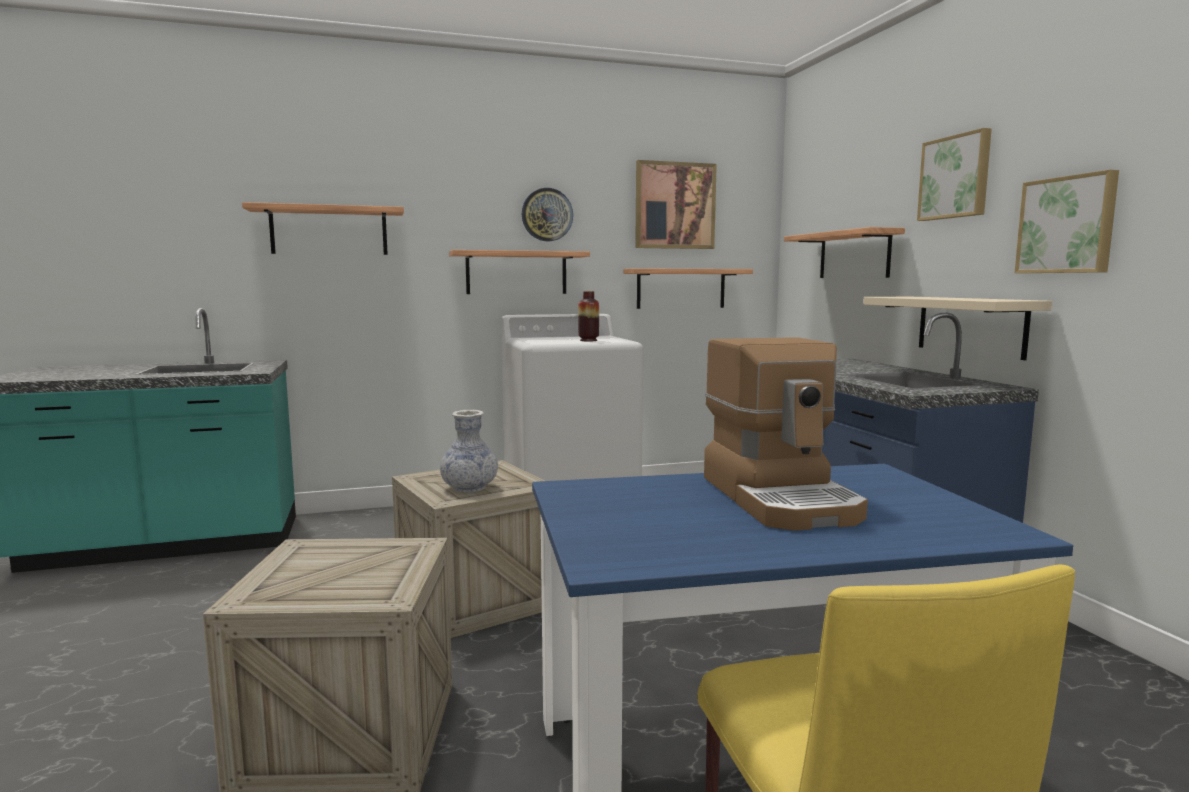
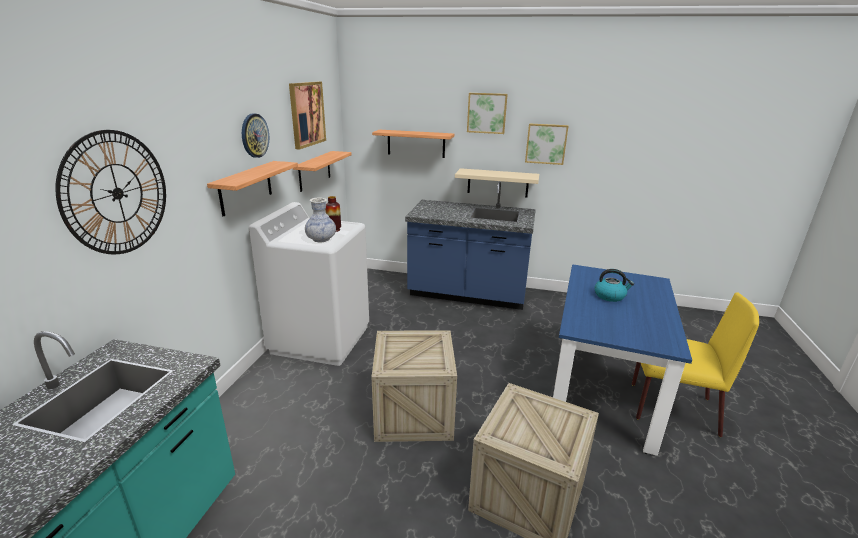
camera: 60 degrees left, 15 degrees up
(329, 231) = (117, 193): shelf -> wall clock
(469, 488) = (427, 355): vase -> vase (321, 239)
(781, 498) = (610, 296): coffee machine -> kettle

